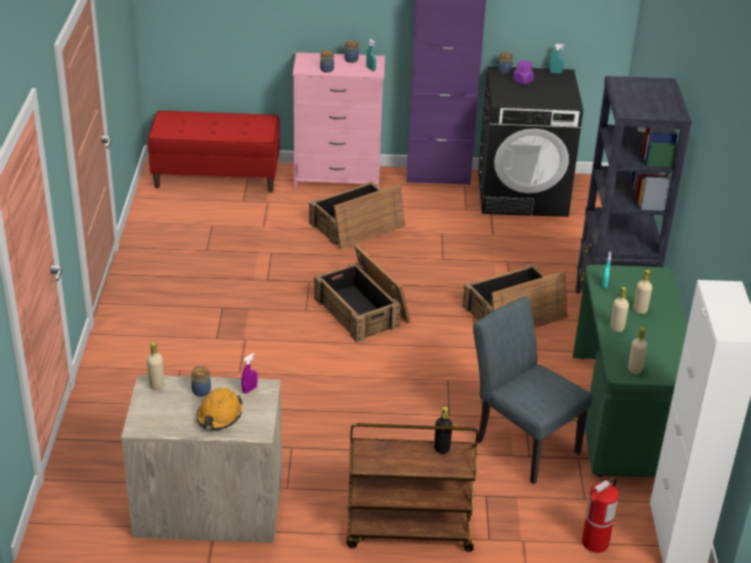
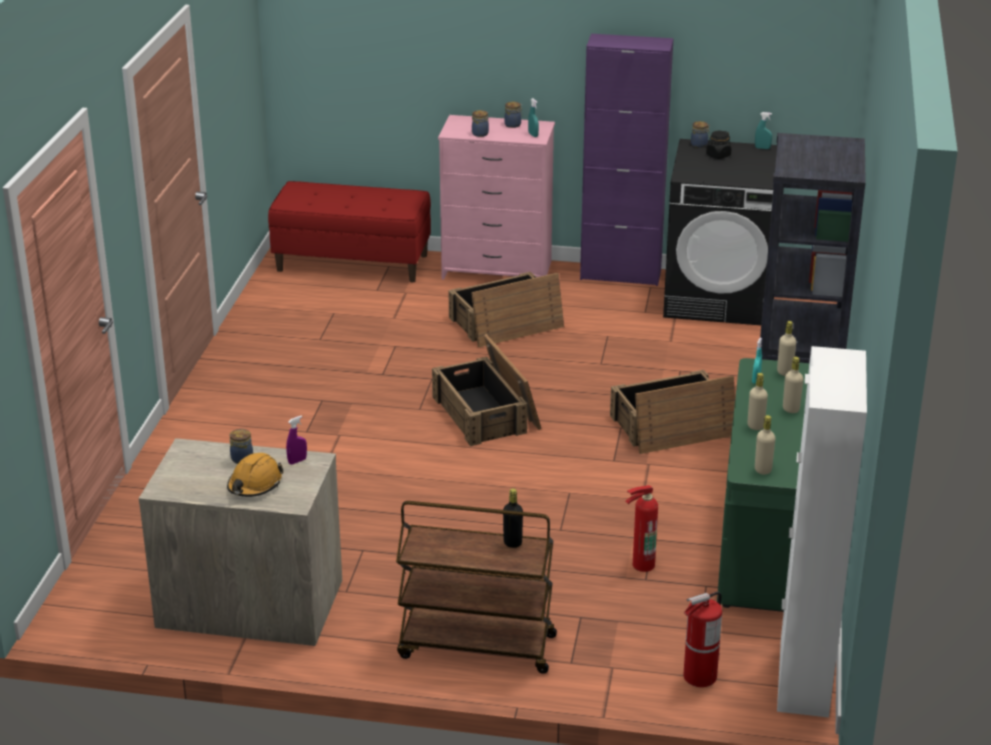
camera: 10 degrees right, 5 degrees down
(156, 385) = (193, 450): beige bottle -> beige bottle (784, 372)
(521, 442) = (640, 564): grey chair -> fire extinguisher
(522, 81) = (718, 155): purple jar -> black jar

